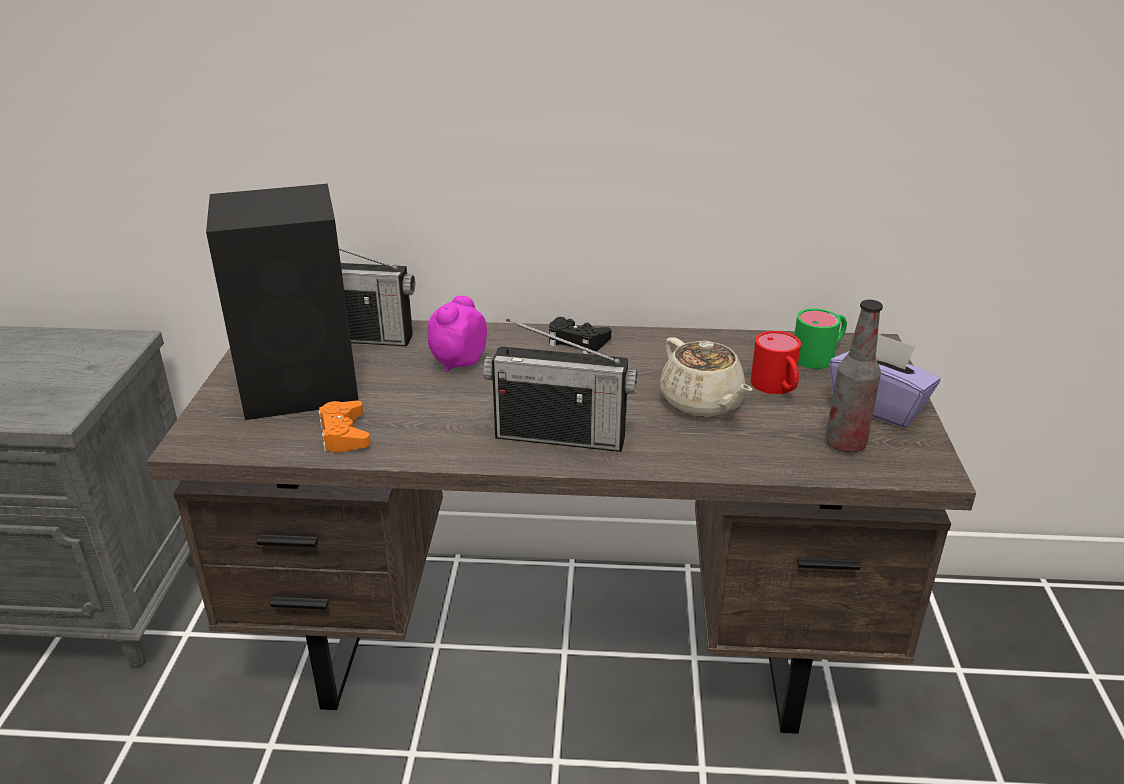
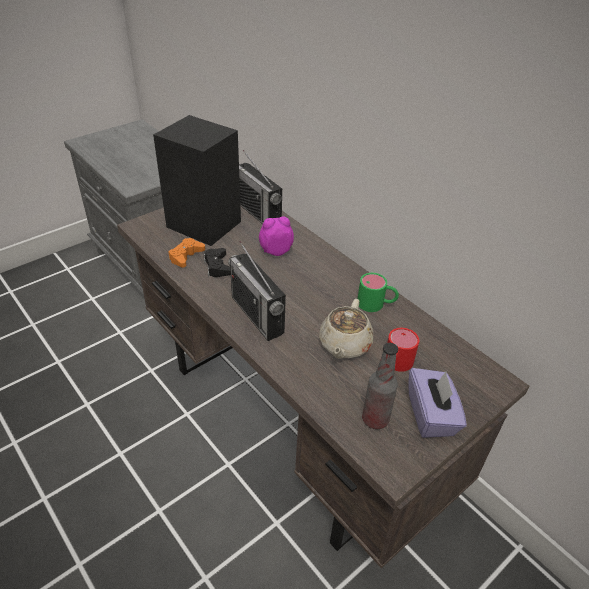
camera: 45 degrees right, 10 degrees up
(576, 341) = (342, 273): black game controller -> black game controller (217, 266)
(820, 355) = (453, 364): green mug -> green mug (376, 304)

